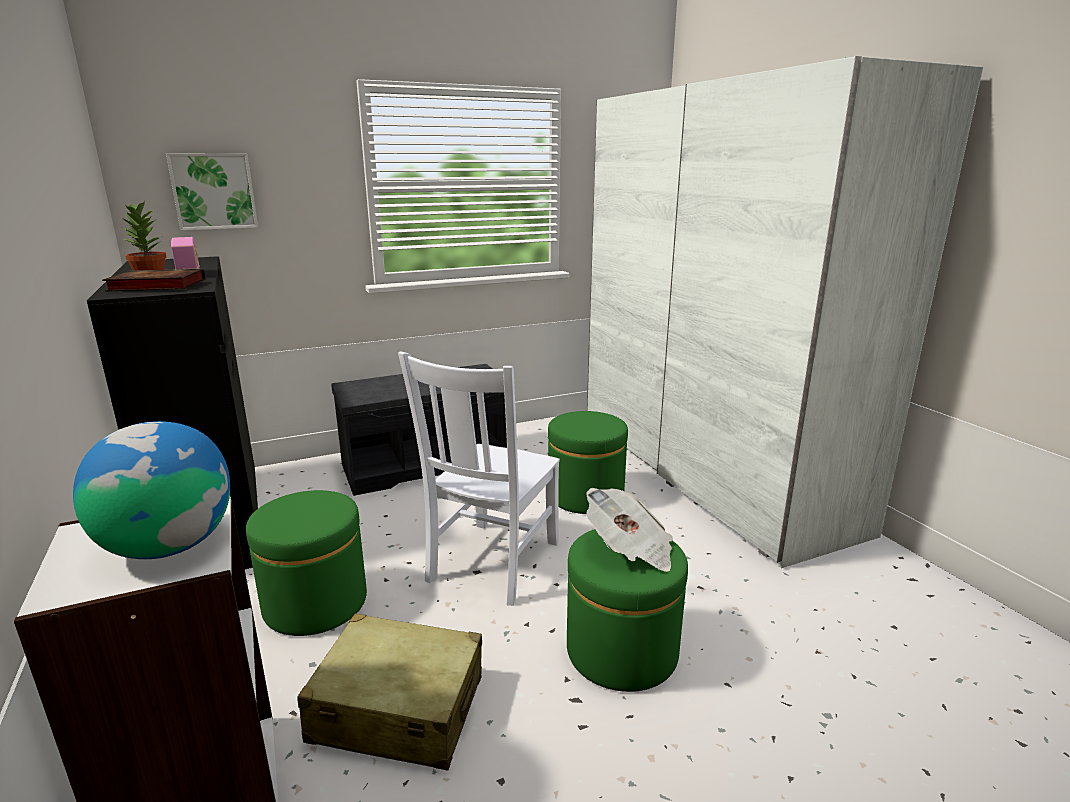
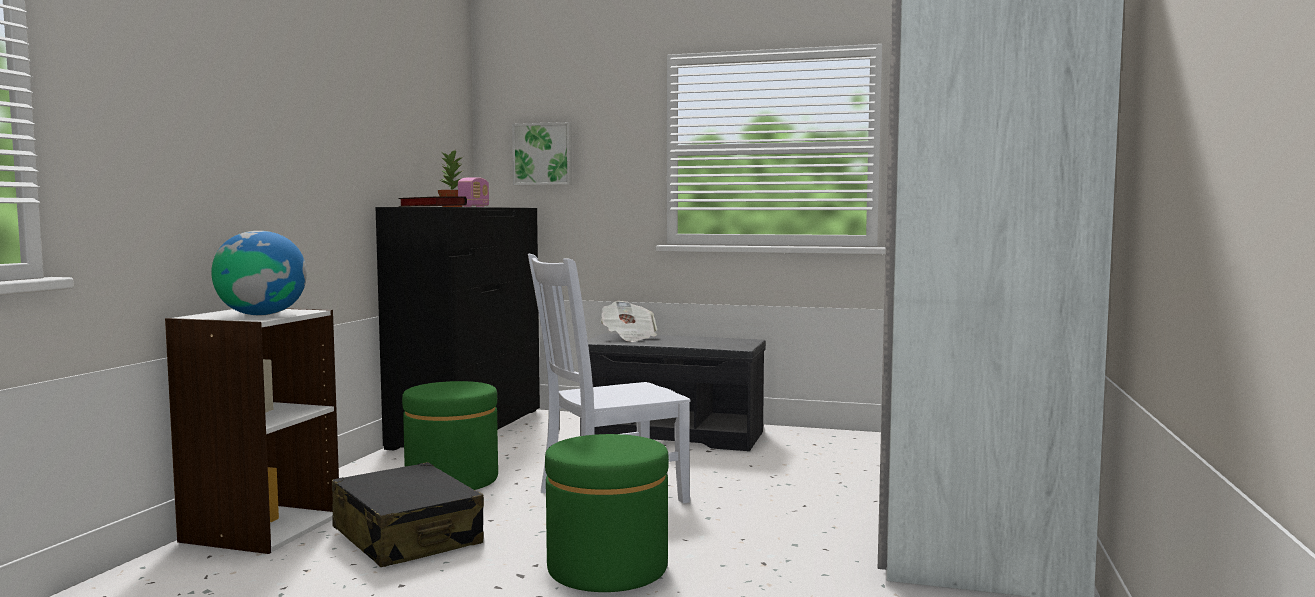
camera: 40 degrees right, 15 degrees down
(398, 709) = (407, 537): beige suitcase -> black suitcase
(585, 496) = (780, 484): green ottoman -> none
(630, 550) = (614, 446): newspaper -> newspaper (629, 337)

